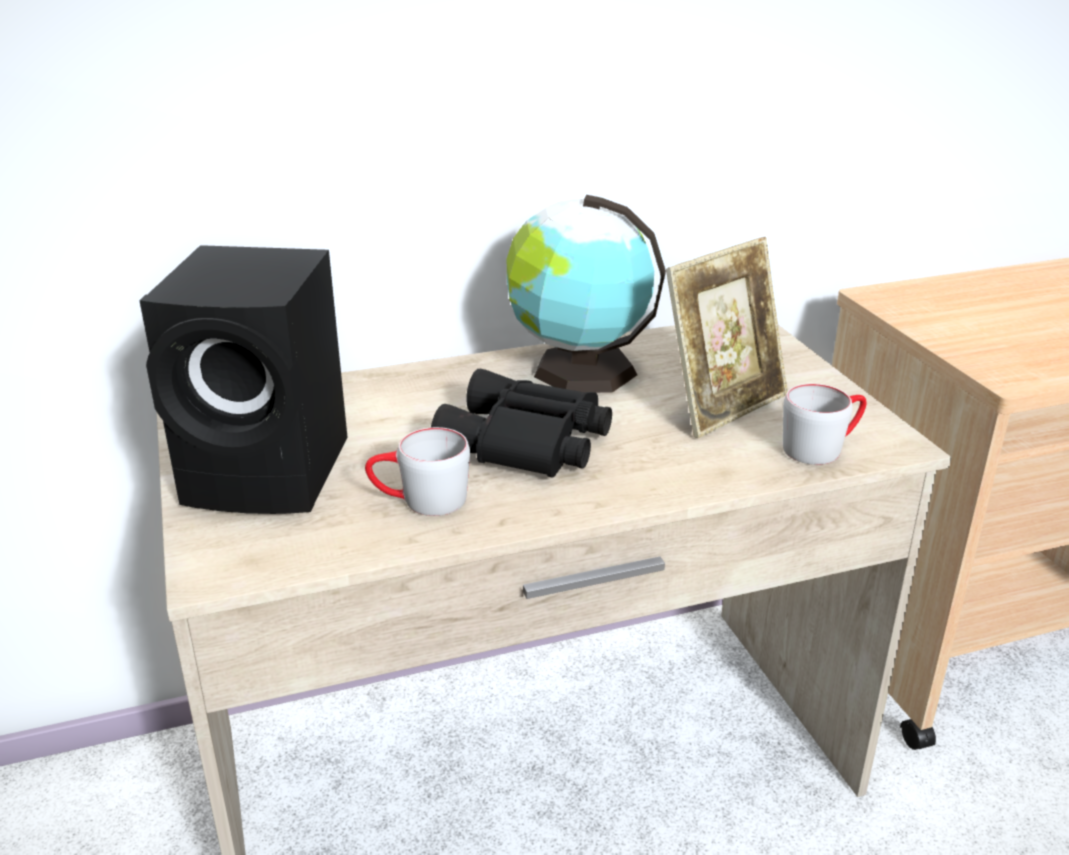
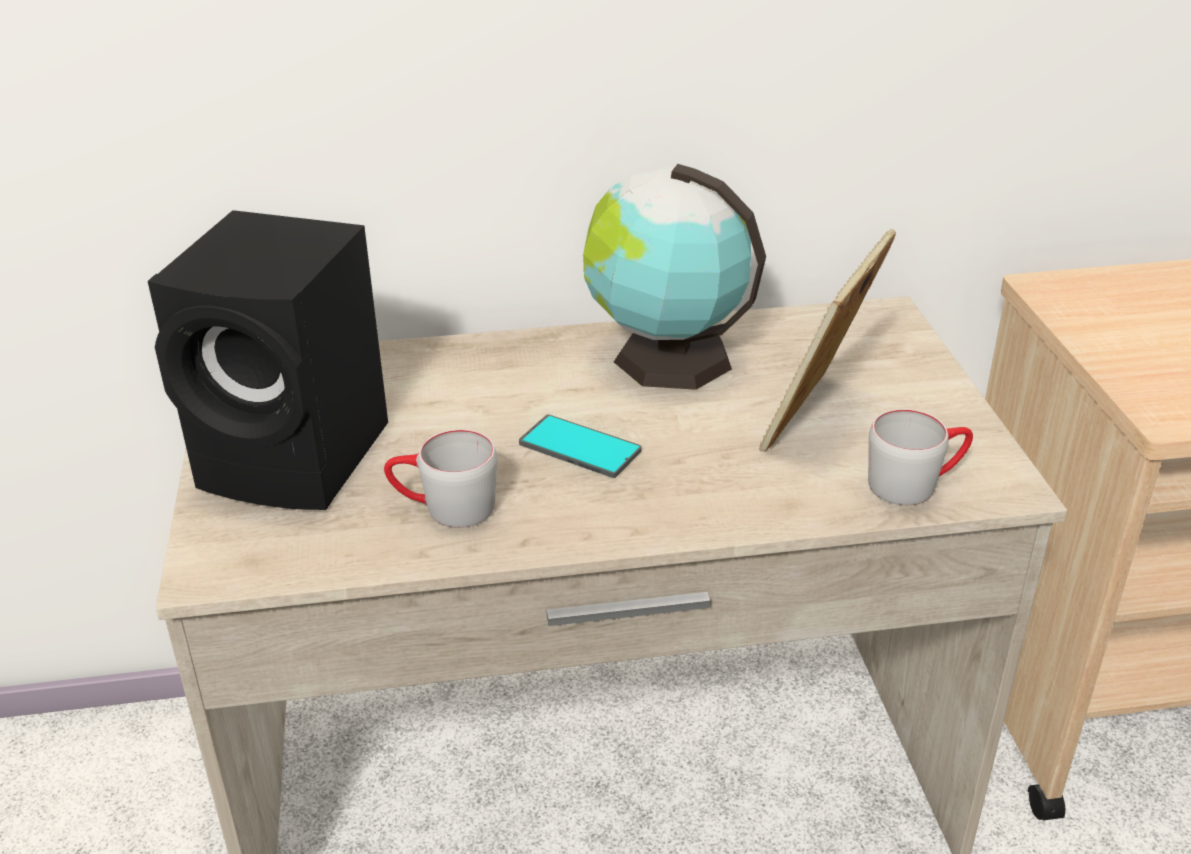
camera: 10 degrees right, 5 degrees up
(527, 444) = (579, 448): black binoculars -> phone
(723, 406) = (818, 419): picture frame -> picture frame turned 150 degrees clockwise

